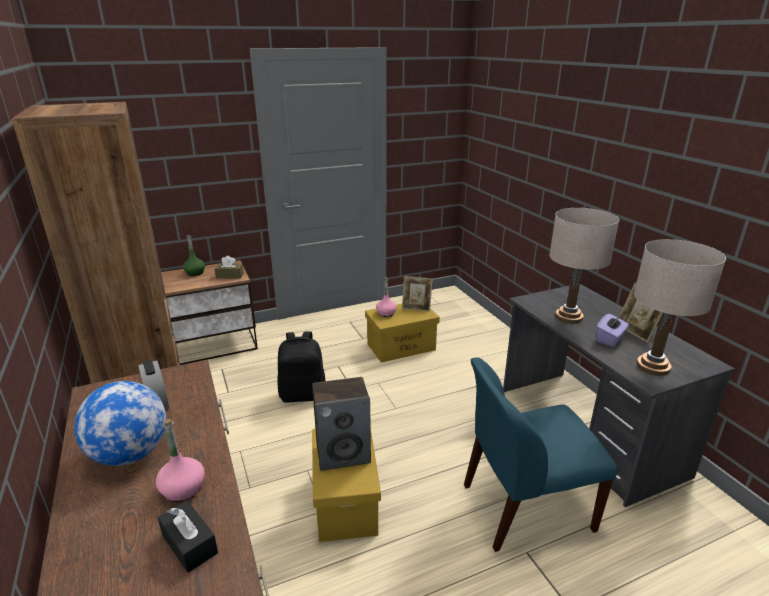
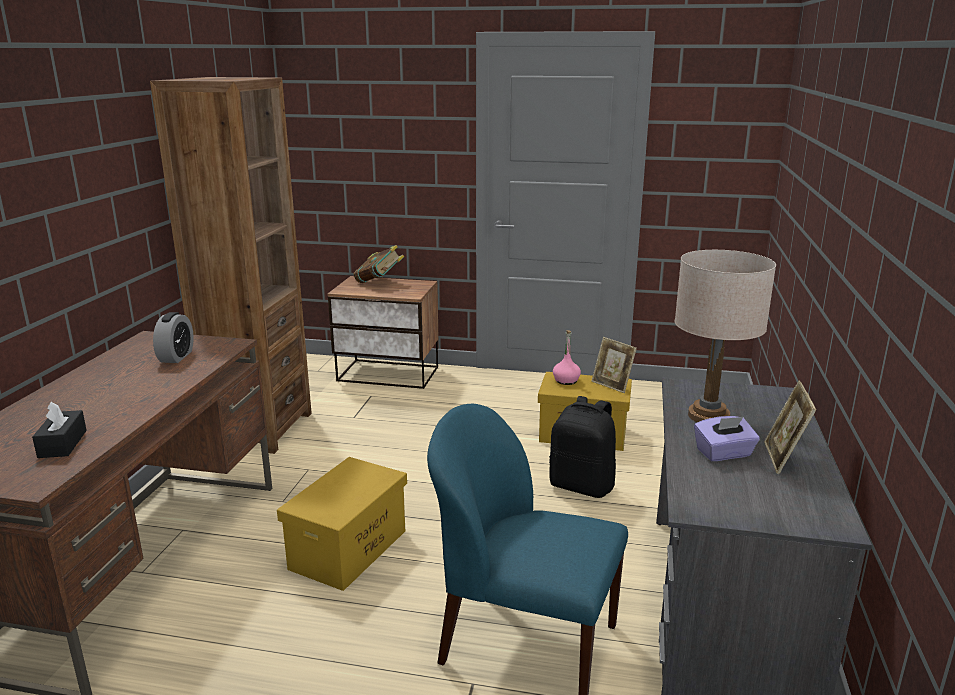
camera: 35 degrees right, 5 degrees down
(130, 454) = (112, 381): globe -> none
(183, 489) = (107, 413): pink bottle -> none
(195, 273) = (379, 283): green bottle -> book
(230, 275) = (406, 292): brown tissue box -> none
(303, 394) = (419, 443): black backpack -> black backpack (582, 486)
(343, 454) = (348, 486): speaker -> none
(653, 366) = (732, 498): beige table lamp -> none

